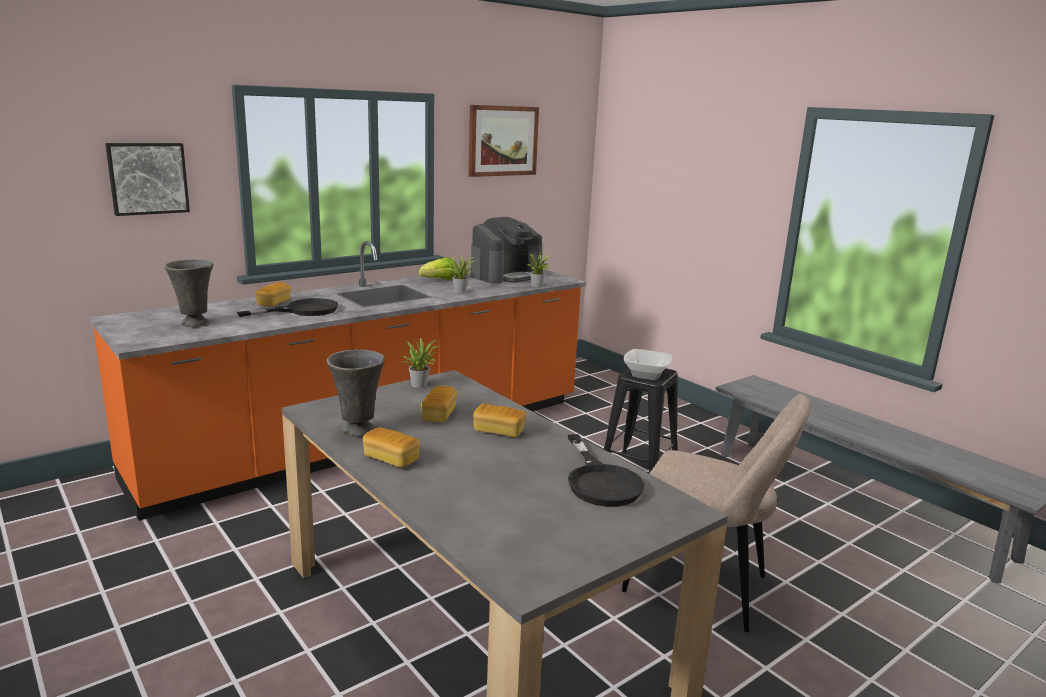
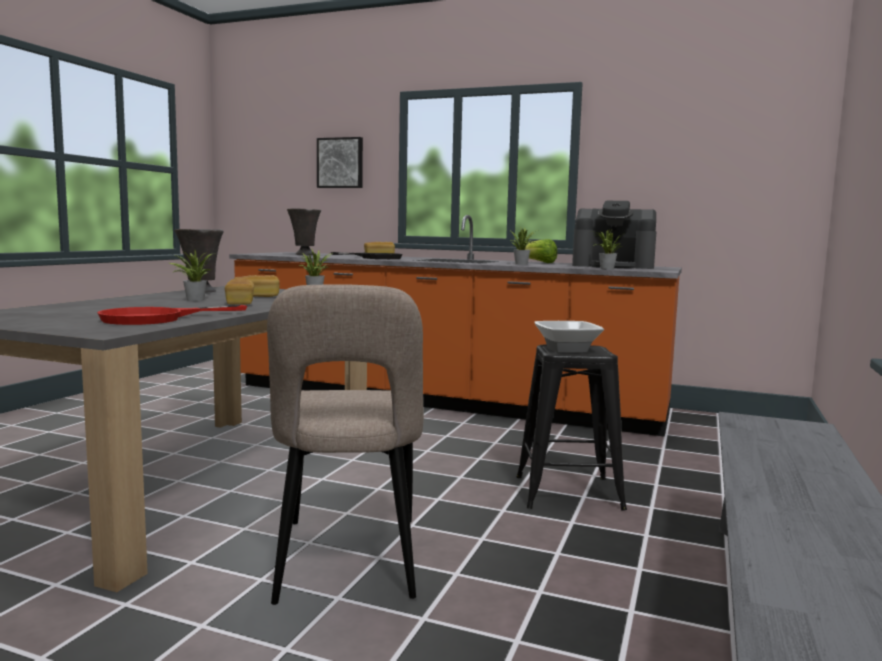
camera: 60 degrees right, 10 degrees down
(391, 459) = (156, 296): bread -> none
(444, 446) = (193, 300): none -> potted plant
(502, 141) = (672, 126): picture -> none
(600, 481) = (156, 318): black frying pan -> red frying pan

